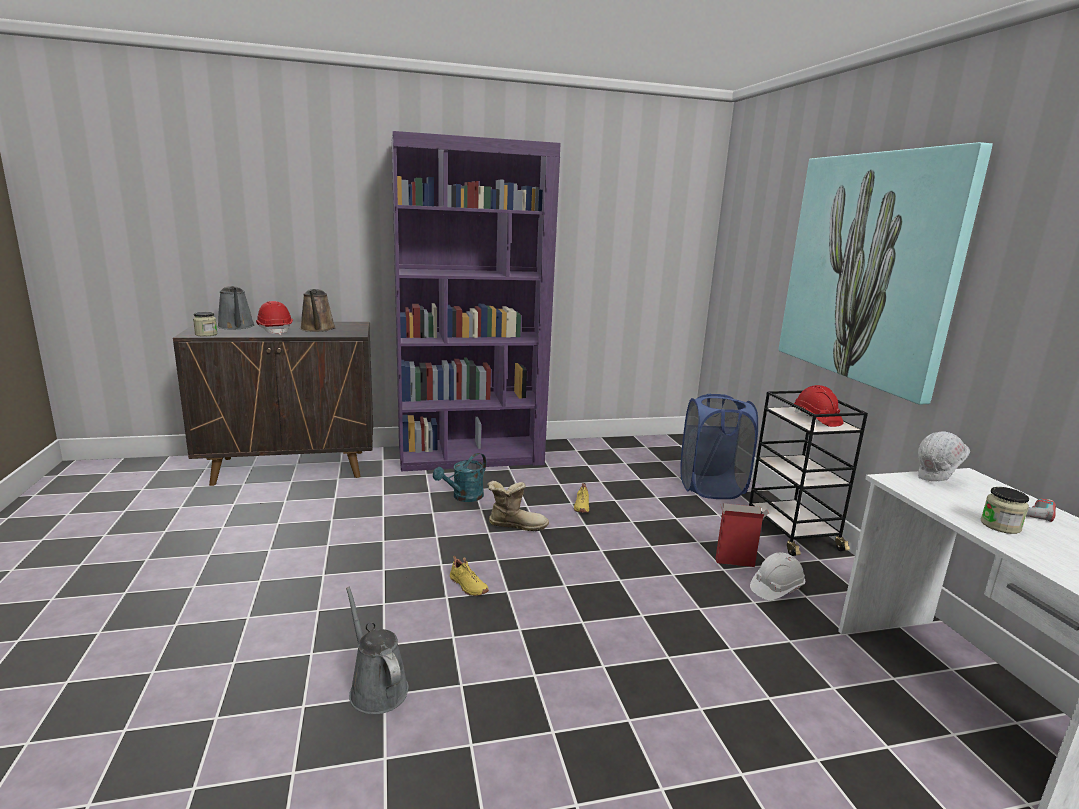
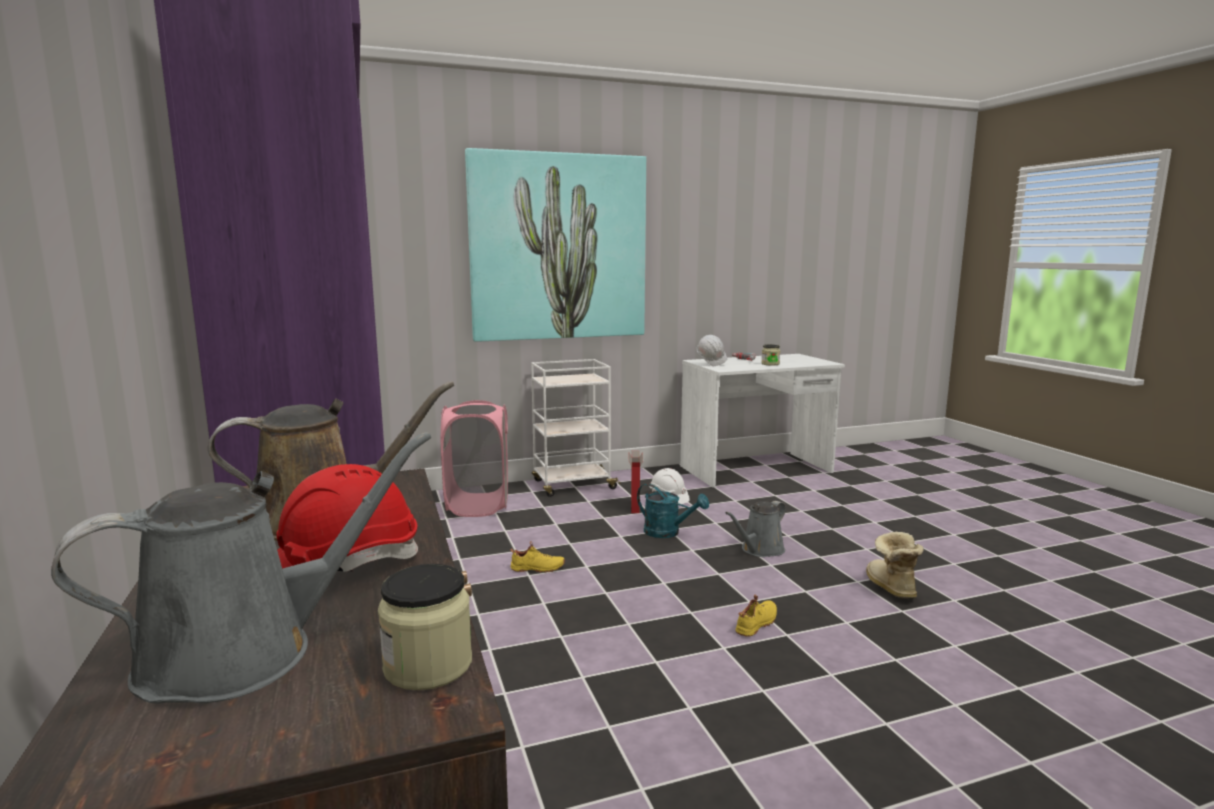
camera: 95 degrees left, 5 degrees down
(376, 688) = (952, 651): grey watering can -> grey watering can (760, 550)
(464, 497) = (523, 655): turquoise watering can -> turquoise watering can (668, 533)
(516, 525) = (600, 606): boot -> boot (889, 588)
(711, 488) = (478, 505): blue laundry basket -> pink laundry basket
(791, 533) = (572, 485): black cart -> white cart
(816, 419) = (573, 378): red hard hat -> none

